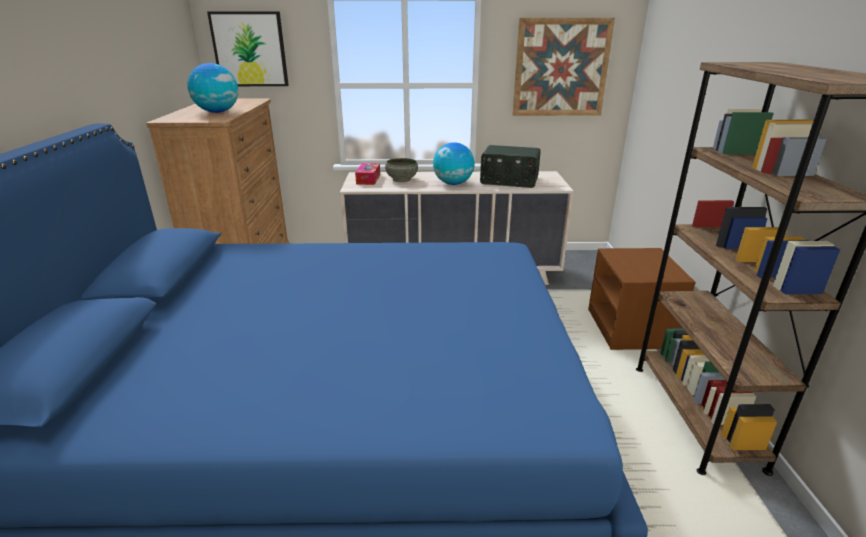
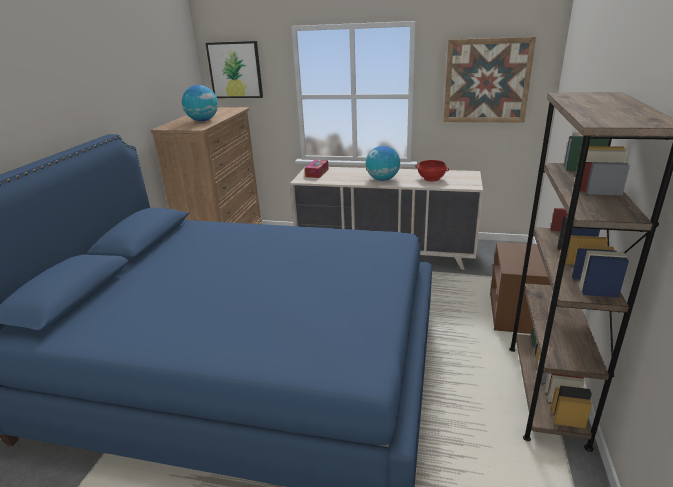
camera: 15 degrees right, 0 degrees up
(401, 179) = (342, 174): grey bowl -> none
(509, 181) = (431, 178): radio -> red bowl

